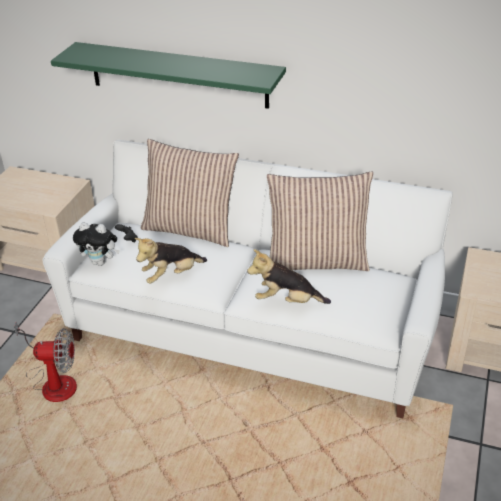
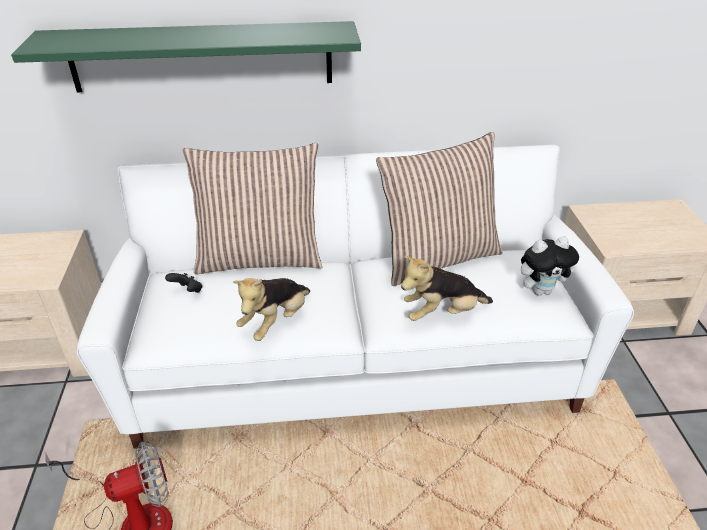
camera: 25 degrees left, 0 degrees up
(100, 262) = (163, 331): plush toy -> plush toy (541, 290)

